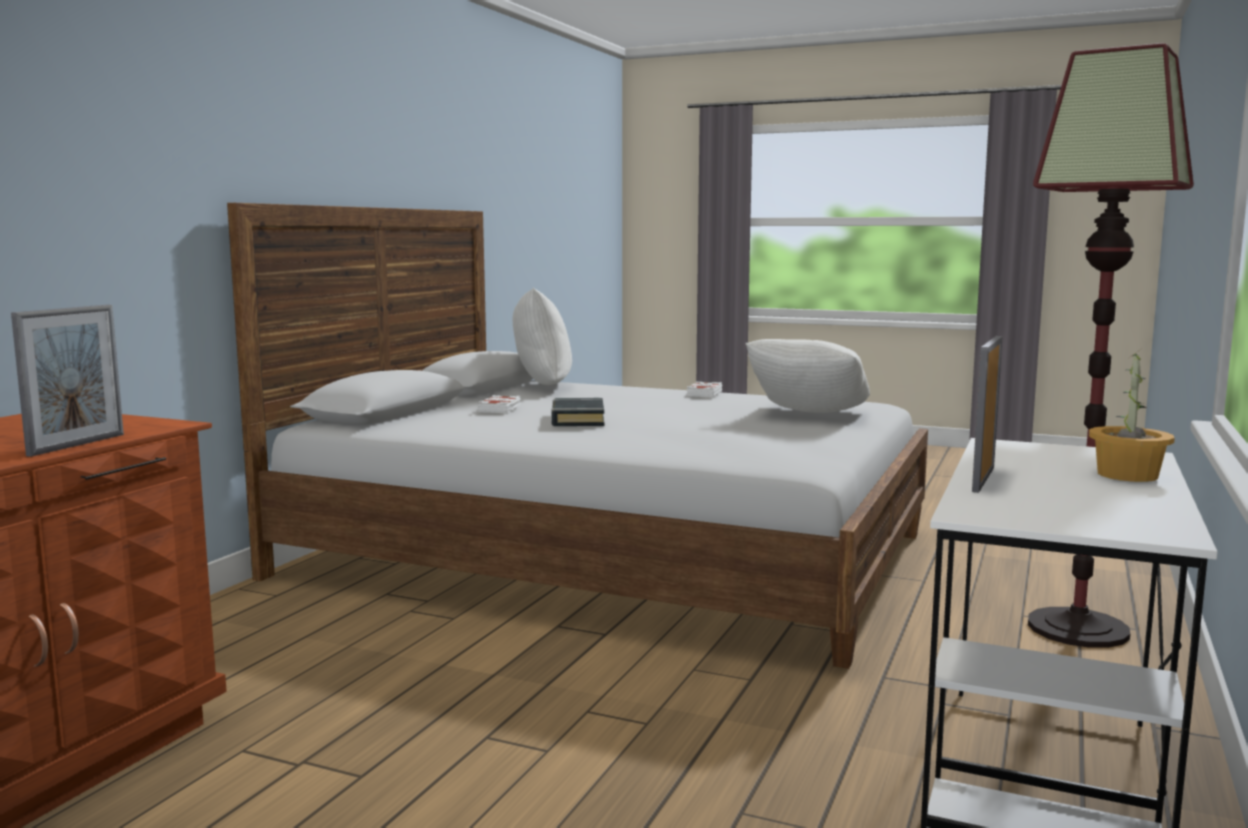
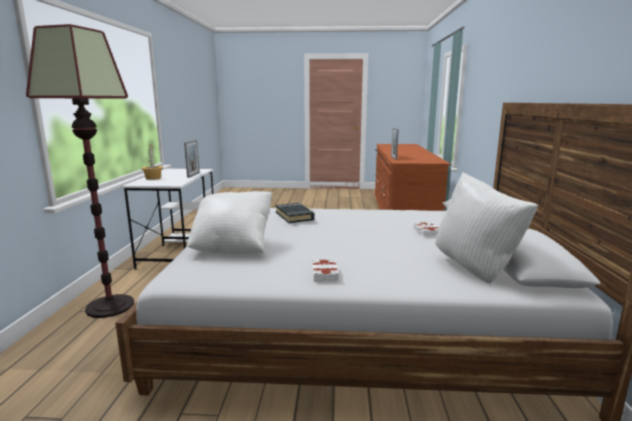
camera: 160 degrees right, 5 degrees up
(577, 419) = (363, 225): black book -> black book (294, 216)

